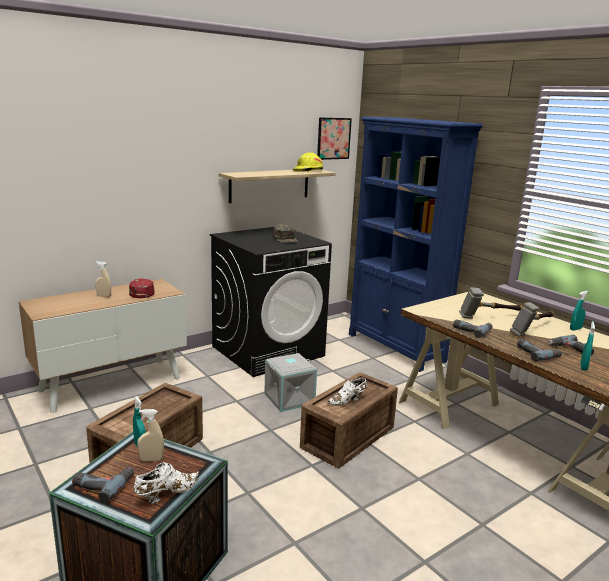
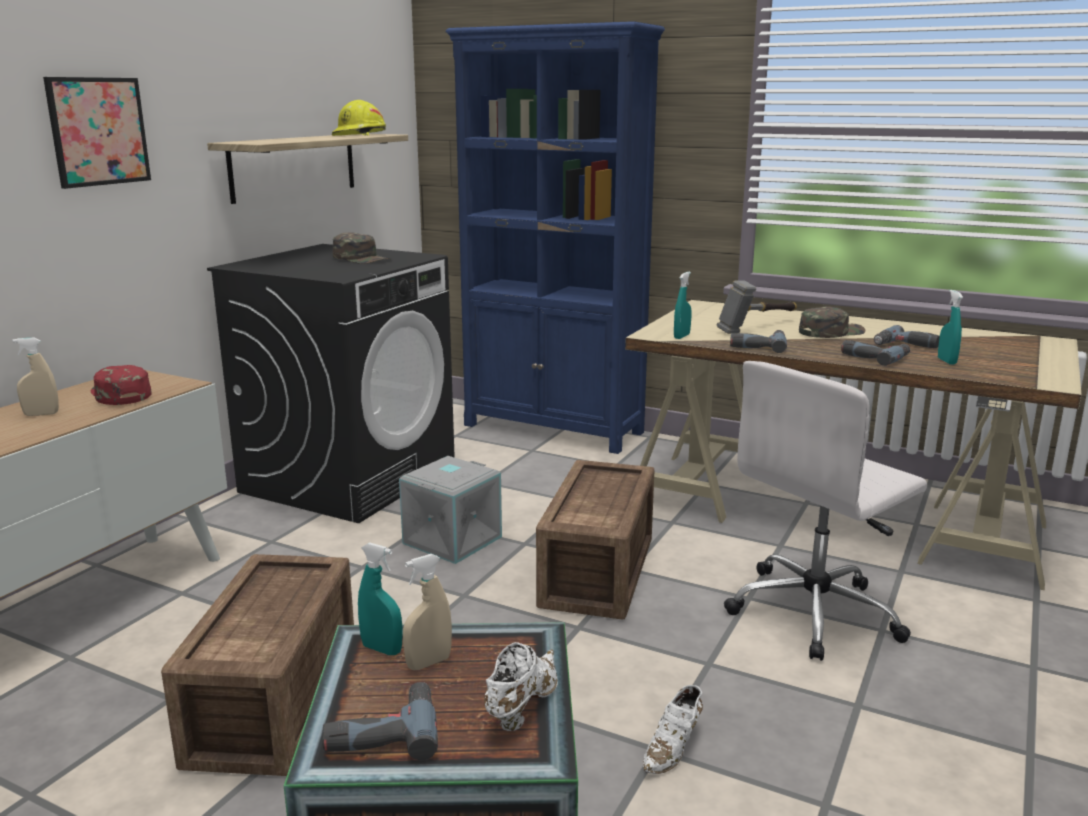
camera: 25 degrees left, 0 degrees up
(333, 138) = (381, 77): picture -> picture (98, 131)
(347, 401) = (599, 504): white shoe -> white shoe (674, 748)
(451, 500) = (815, 612): none -> white office chair
(532, 330) = (830, 332): hammer -> green cap
(575, 329) = (877, 322): turquoise spray bottle -> turquoise spray bottle (681, 336)

